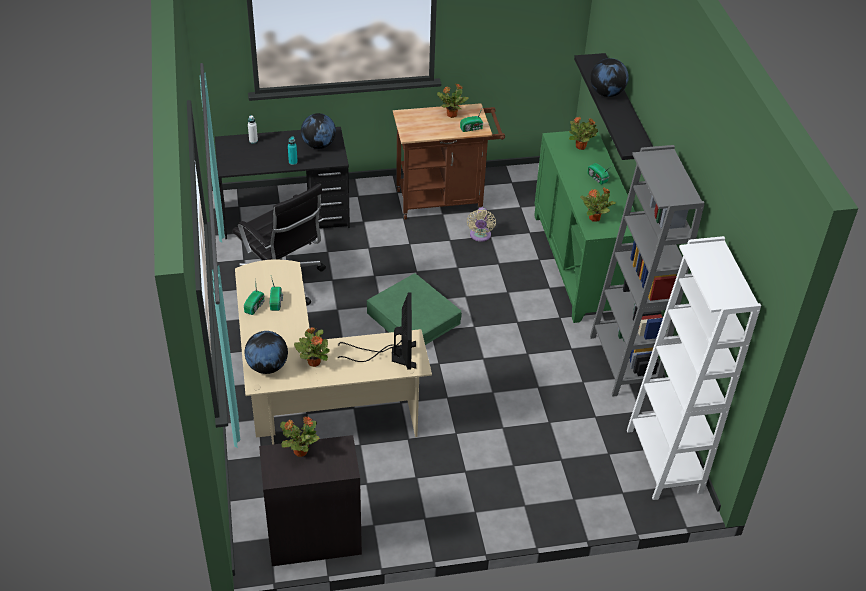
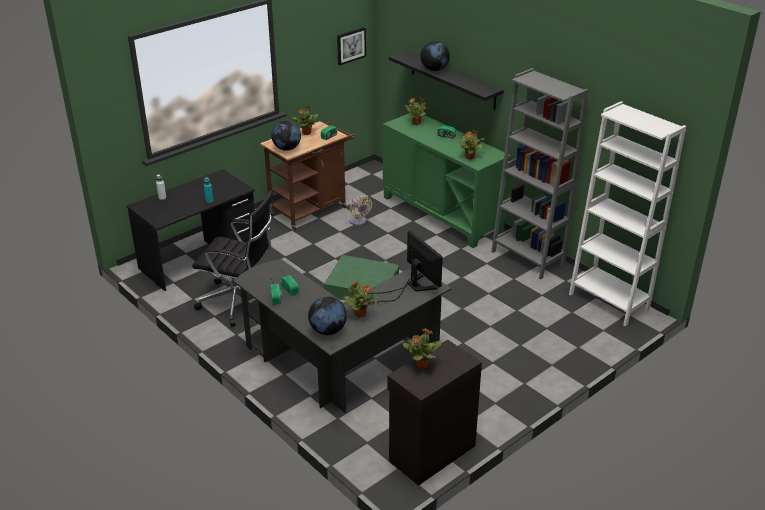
camera: 30 degrees left, 10 degrees down
(310, 399) = (337, 366): beige desk -> black desk
(319, 145) = (218, 184): globe -> globe (287, 148)
(550, 23) = (351, 45): none -> picture

